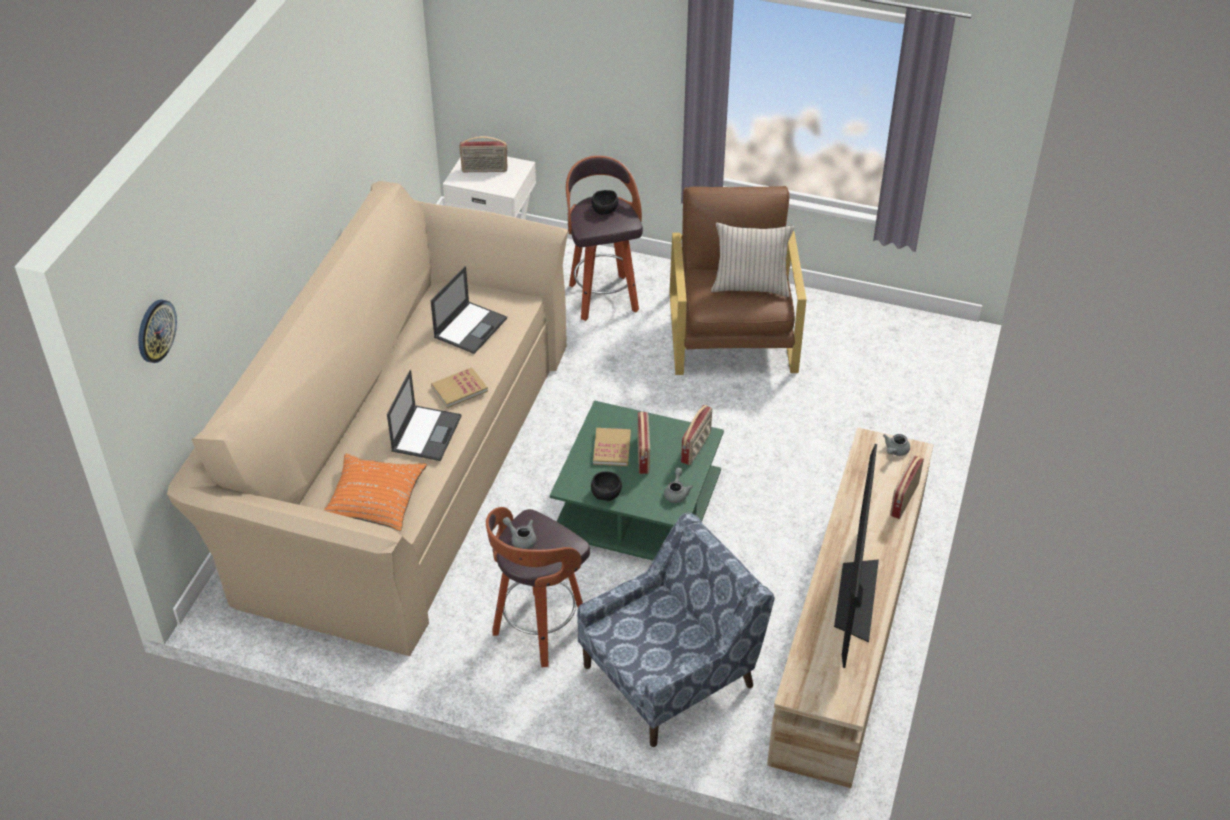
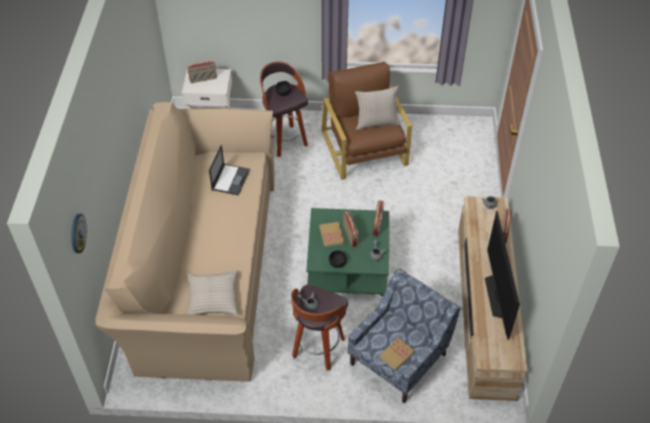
camera: 15 degrees left, 5 degrees up
(374, 500) = (212, 298): orange pillow -> beige pillow
(426, 433) = (228, 250): laptop -> none
(459, 389) = (238, 219): book -> book (396, 355)

